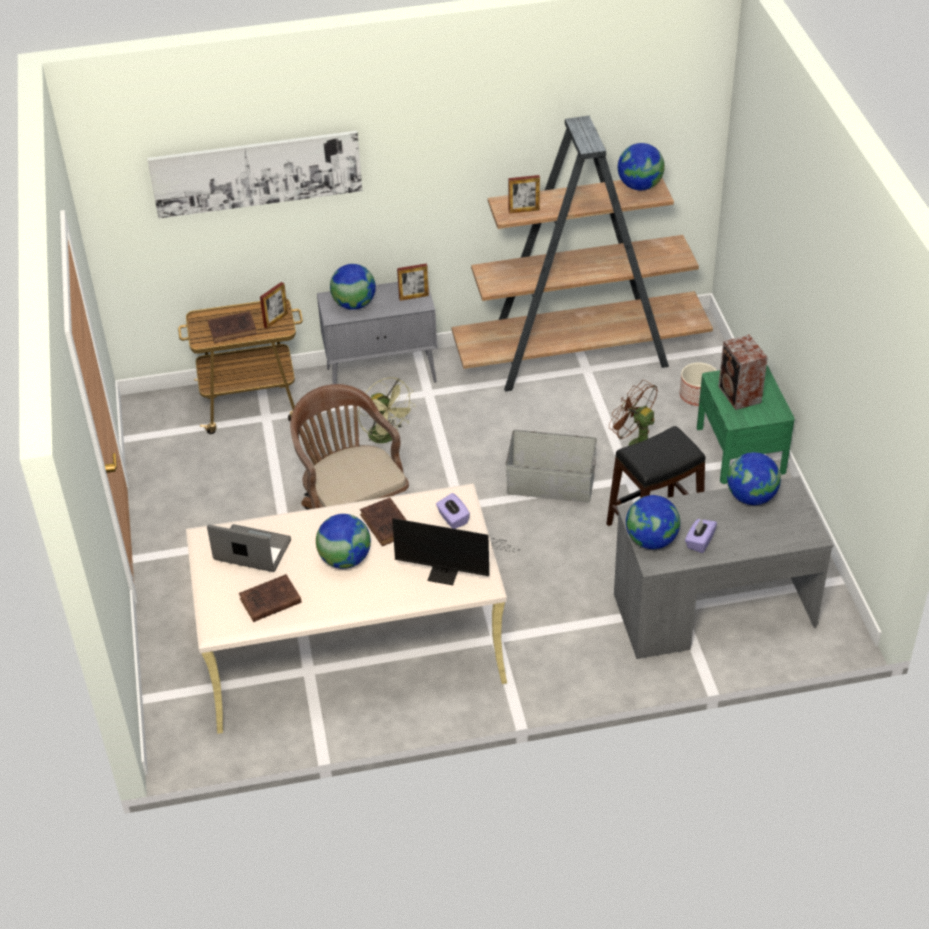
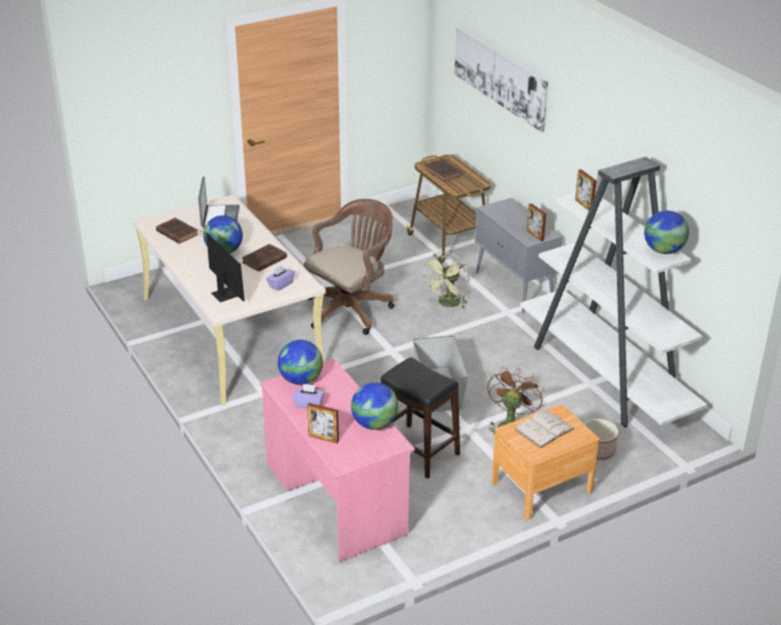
camera: 70 degrees right, 10 degrees down
(276, 320) = (464, 185): picture frame -> picture frame (323, 438)
(354, 304) = (508, 214): globe -> none
(448, 575) = (223, 293): monitor -> monitor turned 150 degrees clockwise
(581, 355) = (606, 377): brown bookcase -> white bookcase
(713, 611) = (335, 498): grey desk -> pink desk
(739, 395) = (544, 429): speaker -> white book
(740, 449) = (541, 486): green nightstand -> brown nightstand

